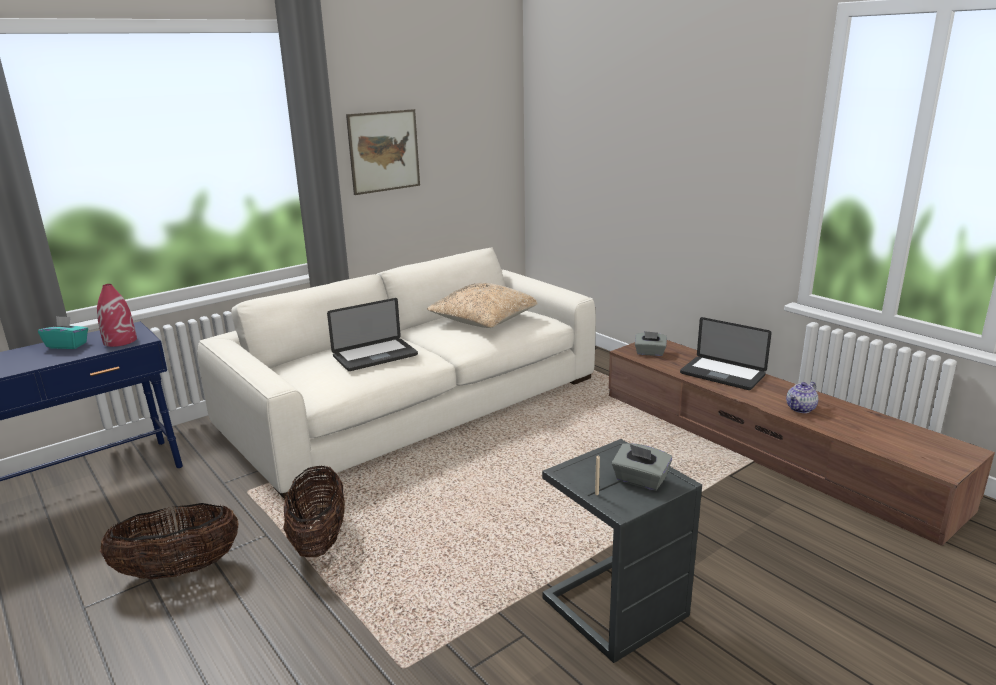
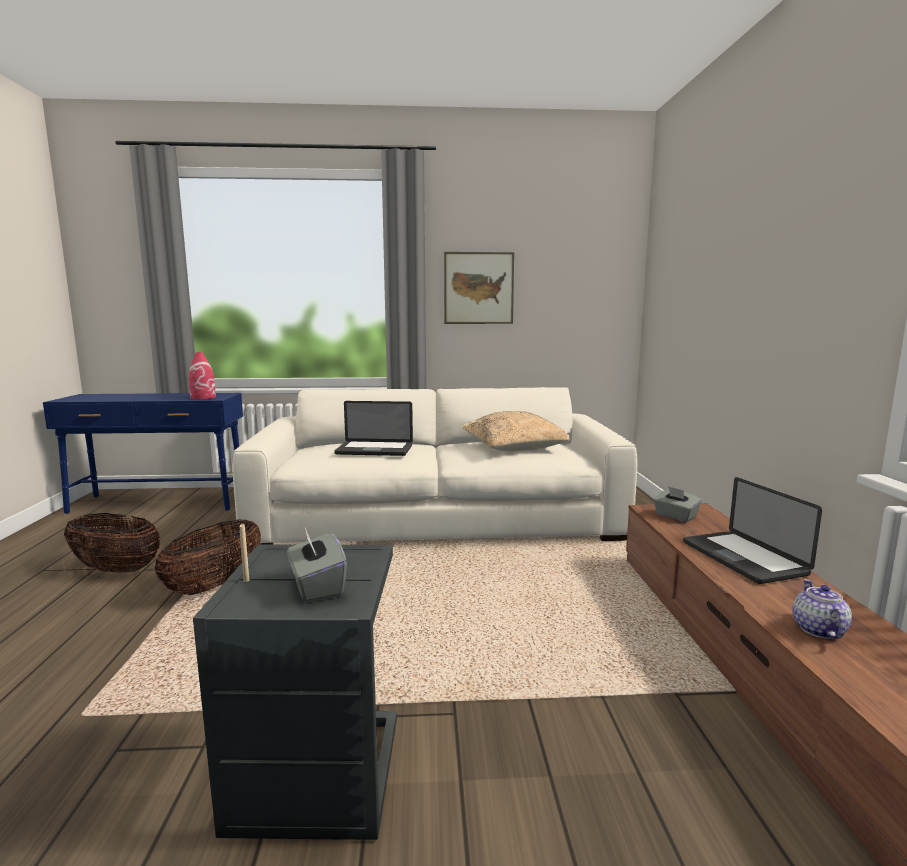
camera: 35 degrees right, 10 degrees down
(67, 345) = (177, 395): turquoise tissue box -> none
(801, 409) = (817, 629): teapot -> teapot turned 105 degrees clockwise

